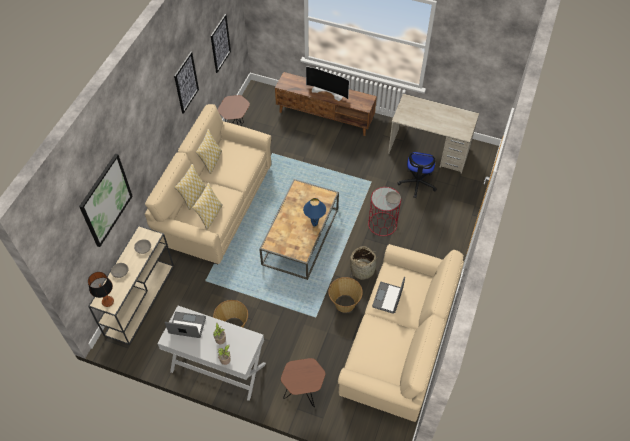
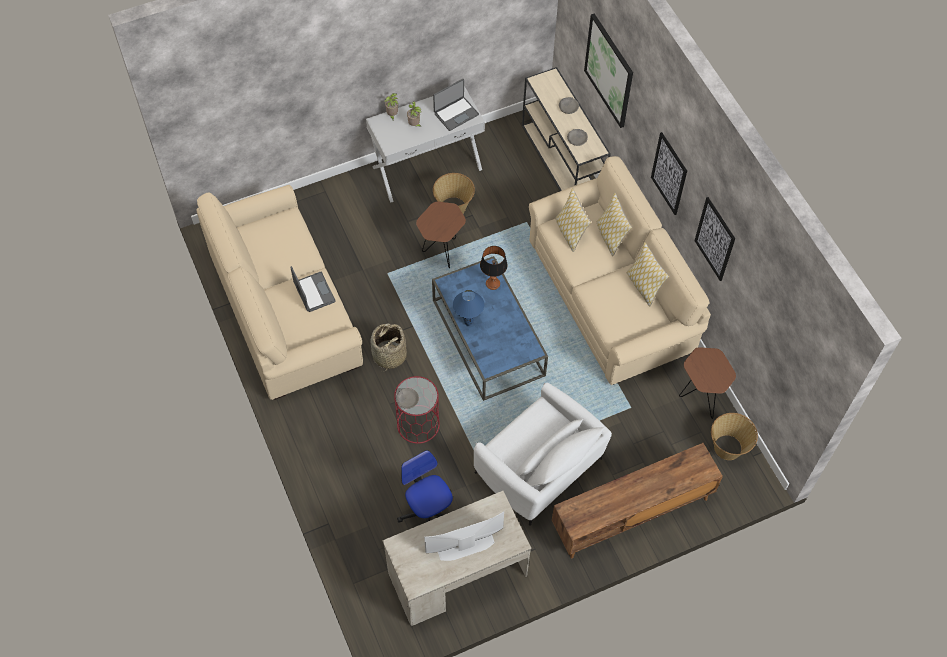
camera: 135 degrees right, 5 degrees up
(107, 301) = (545, 81): table lamp -> table lamp (493, 283)
(220, 43) = (769, 341): picture -> picture (669, 173)
(300, 236) = (488, 337): brown coffee table -> blue coffee table
(303, 395) = (330, 204): brown side table -> brown side table (441, 253)
(328, 92) = (635, 493): television -> television (465, 547)
(344, 162) = (539, 468): none -> white armchair
(344, 303) = (373, 308): basket -> basket (728, 447)

